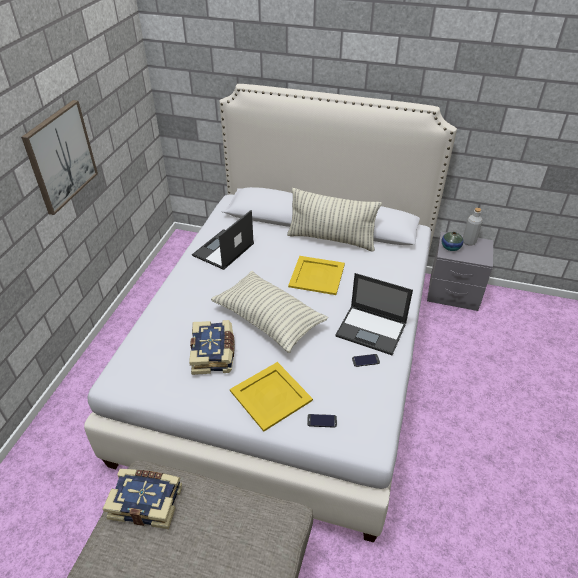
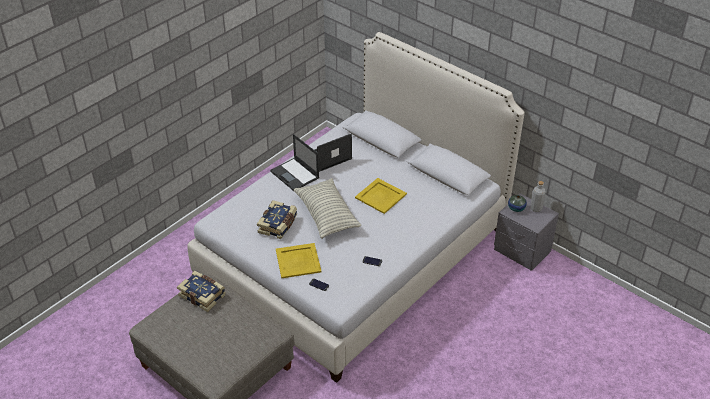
camera: 25 degrees right, 0 degrees up
(60, 156) = (229, 64): picture -> none
(331, 239) = (411, 172): pillow -> none
(372, 330) = (391, 244): laptop -> laptop (295, 175)

